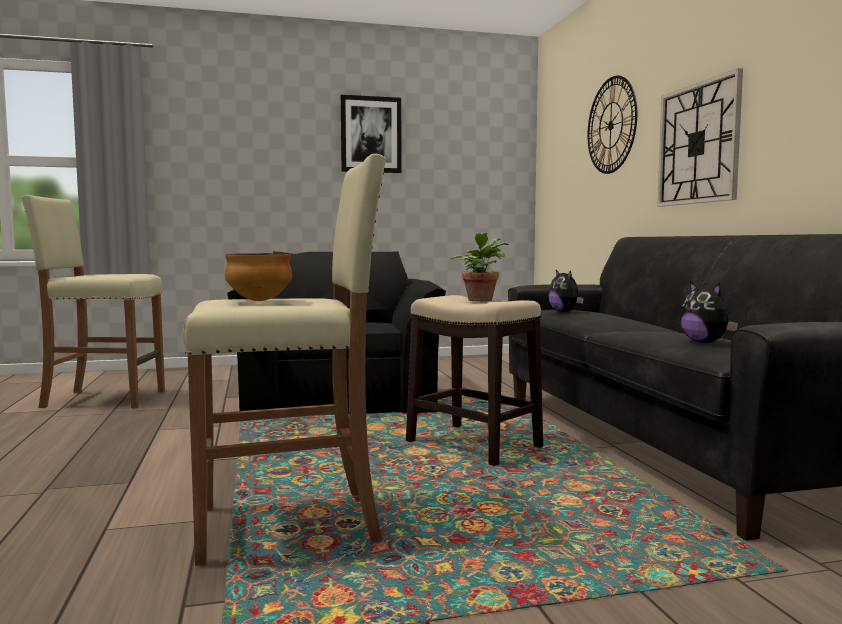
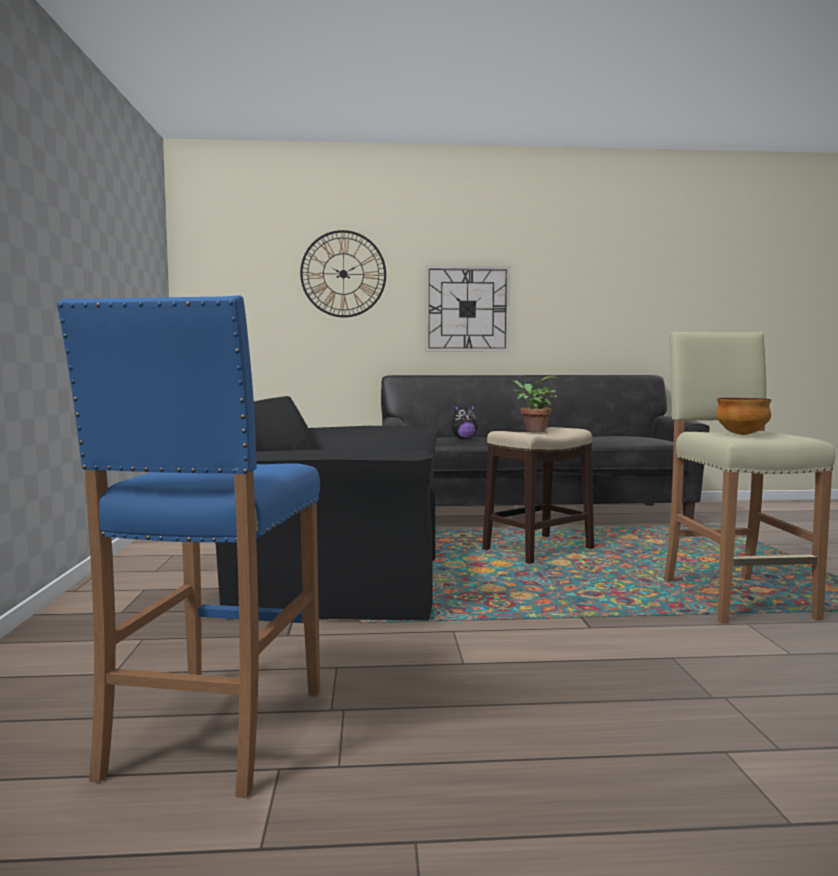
camera: 80 degrees left, 0 degrees up
(103, 399) = (215, 732): beige stool -> blue stool
(371, 134) = (90, 221): picture -> none
(705, 342) = (631, 437): plush toy -> none

